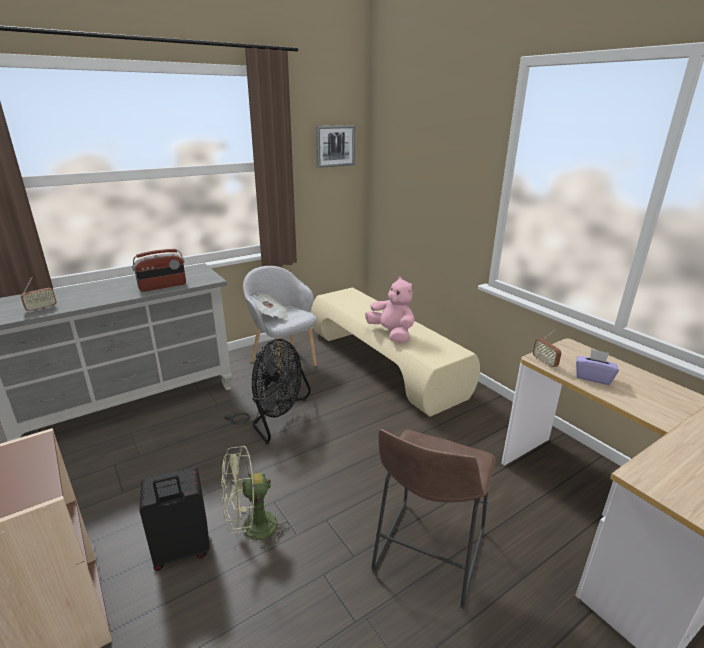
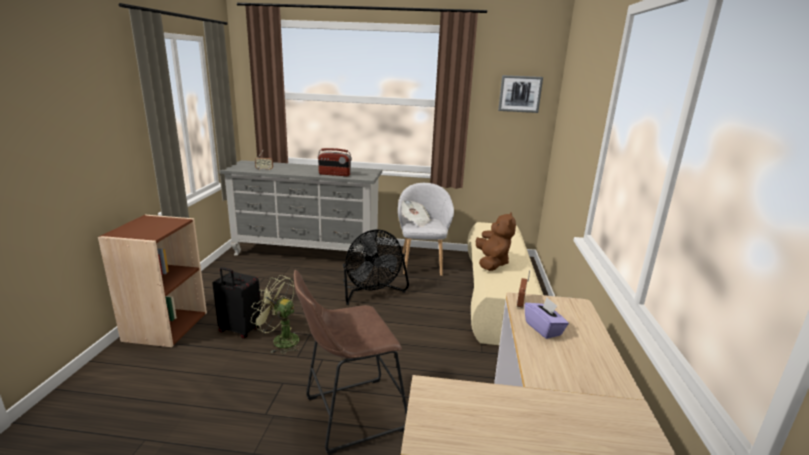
camera: 40 degrees right, 5 degrees down
(391, 334) = (492, 263): pink plush toy -> brown plush toy

